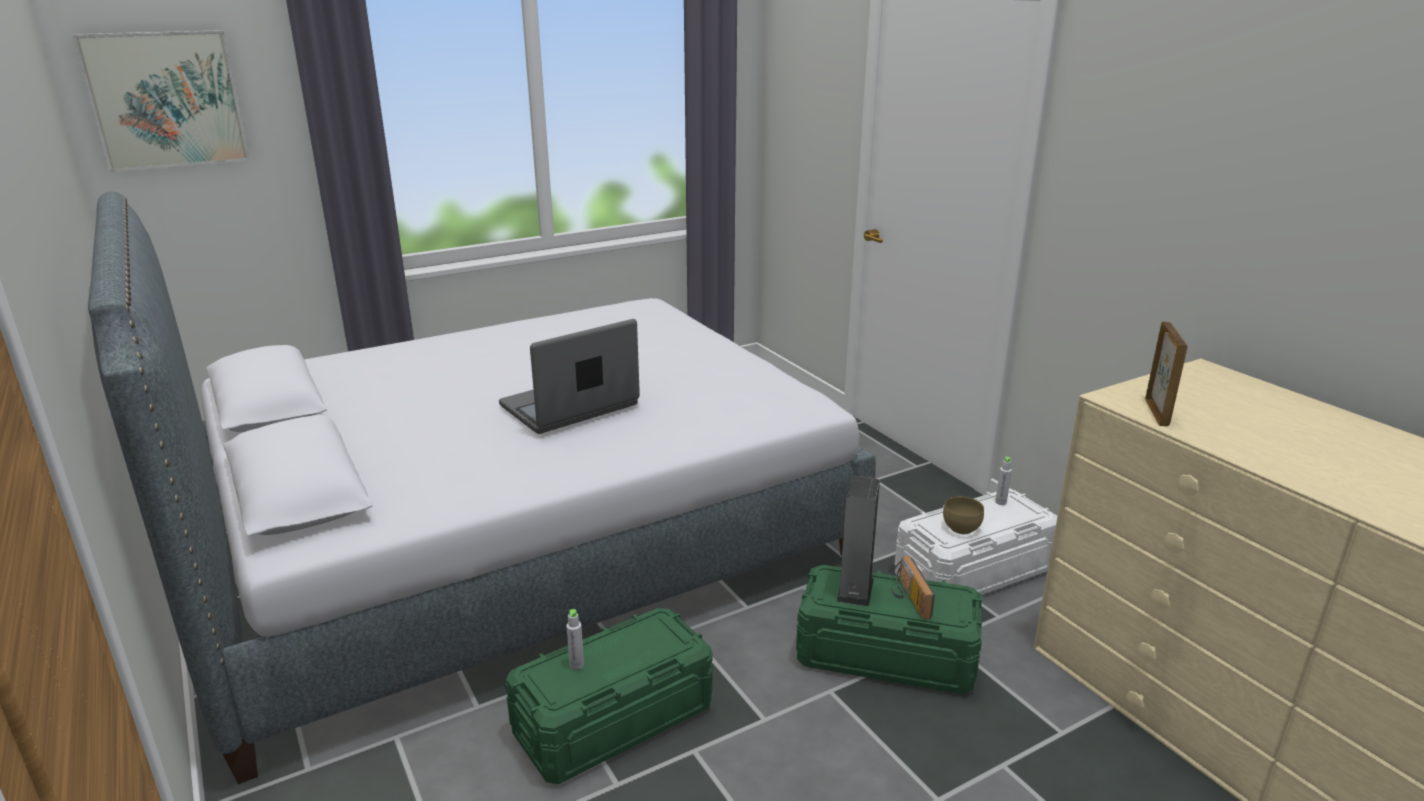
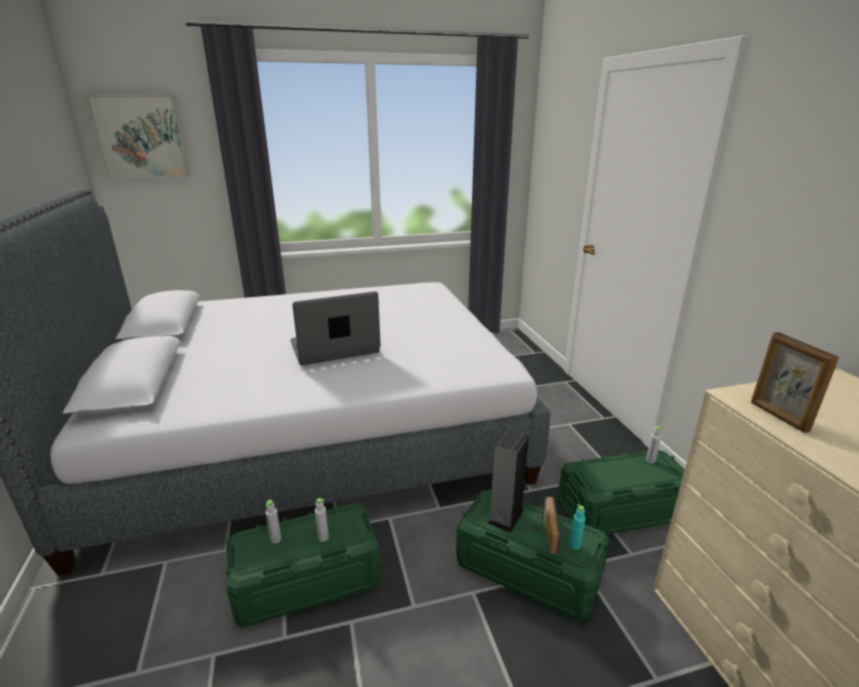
camera: 15 degrees right, 0 degrees up
(639, 652) = (323, 537): none -> grey bottle
(947, 606) = (574, 545): none -> turquoise bottle
(961, 529) = (610, 478): brown bowl -> none
(973, 572) = (621, 510): white storage box -> green storage box
(1157, 412) = (778, 416): picture frame -> picture frame turned 135 degrees clockwise

